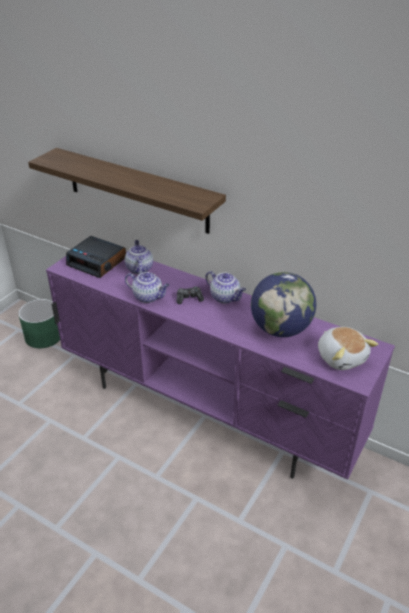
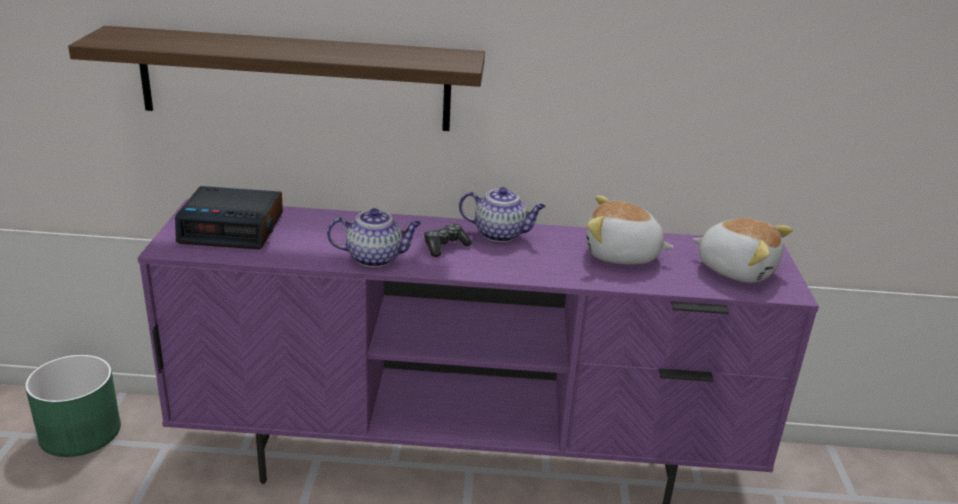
camera: 30 degrees left, 10 degrees down
(139, 268) = (319, 224): teapot -> none
(280, 329) = (621, 255): globe -> plush toy

